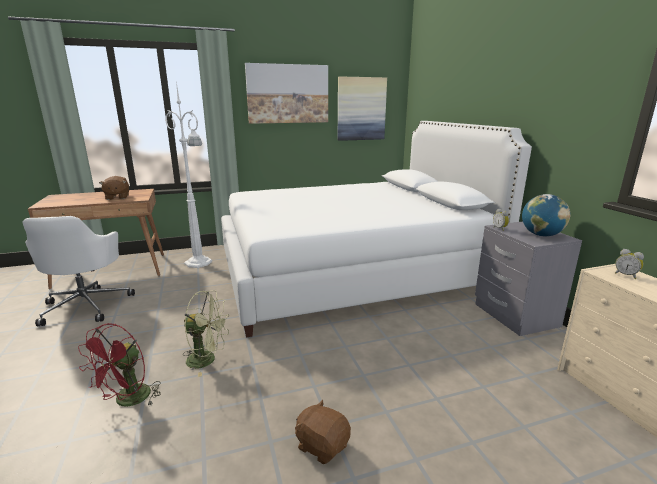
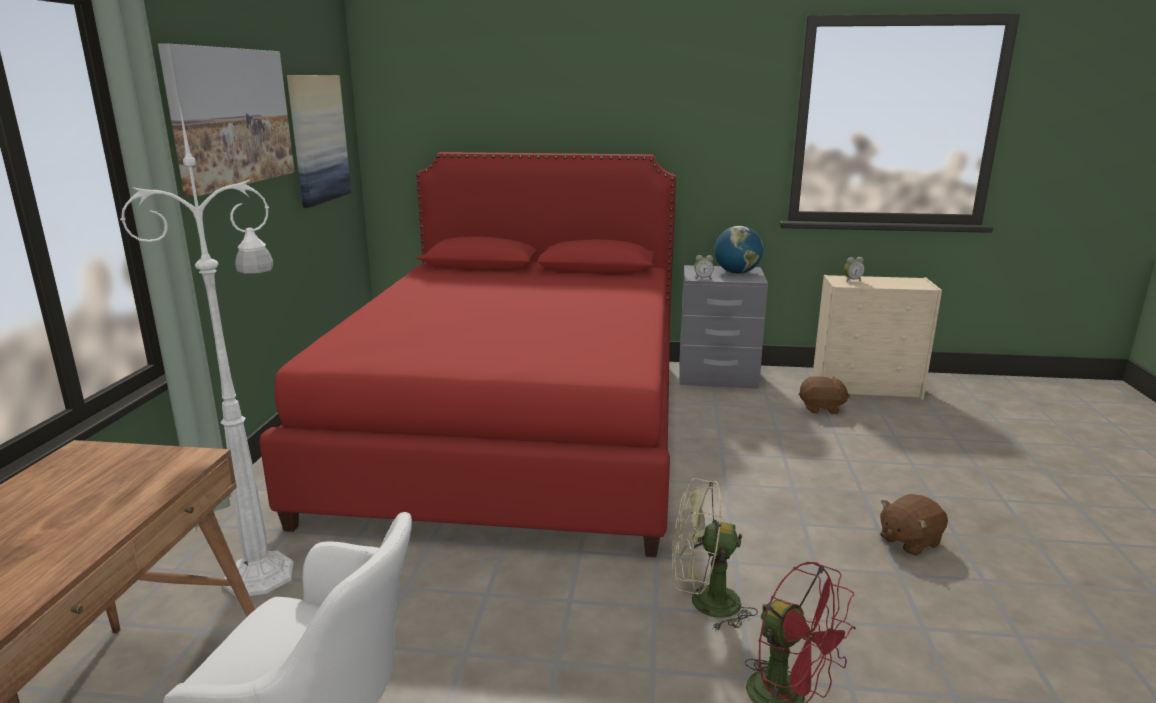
camera: 65 degrees left, 0 degrees up
(117, 197) = (109, 491): brown plush toy -> brown plush toy (821, 408)
(207, 360) = (704, 603): green fan -> green fan turned 120 degrees counterclockwise
(351, 273) = (516, 428): white bed -> red bed

